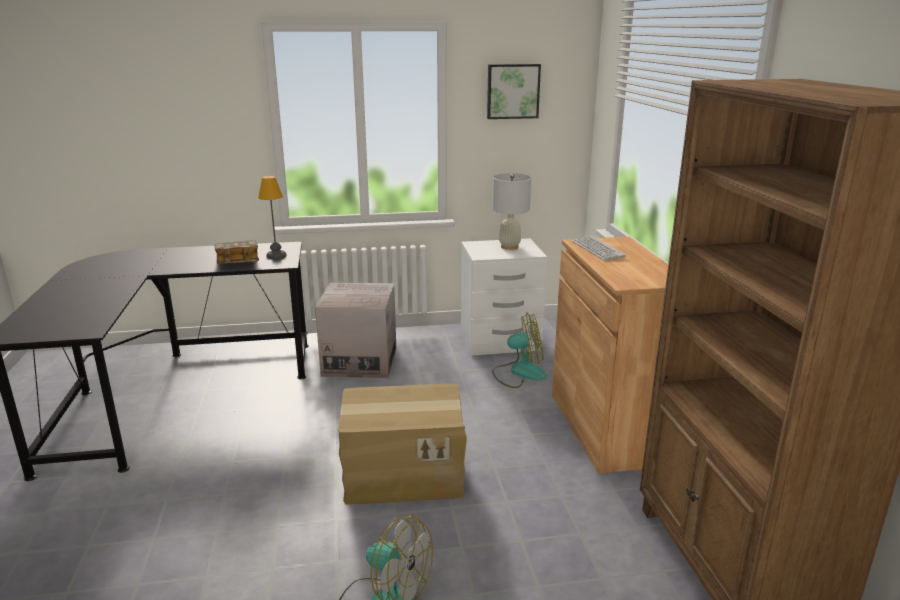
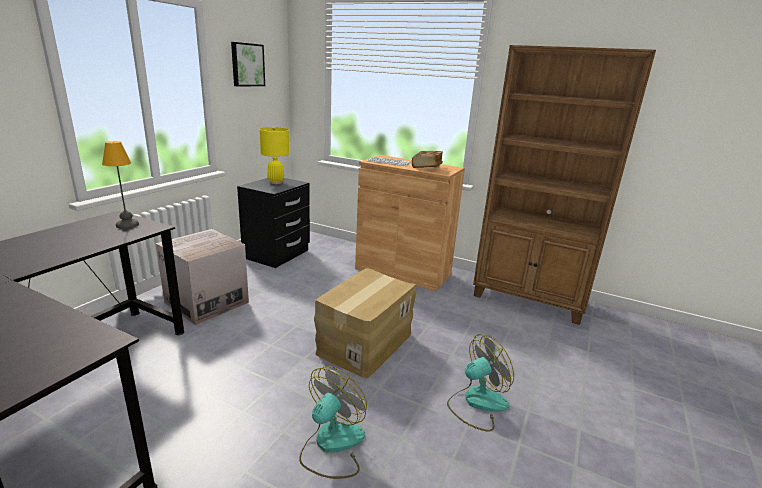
camera: 55 degrees left, 0 degrees up
(238, 262) = (100, 239): book -> book (426, 167)
(500, 342) = (277, 254): white nightstand -> black nightstand
(509, 247) = (276, 182): white table lamp -> yellow table lamp
(519, 373) = (319, 265): fan -> fan (332, 445)

